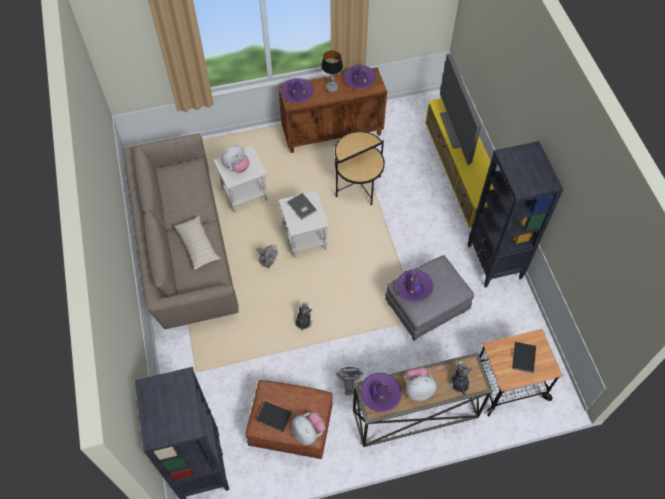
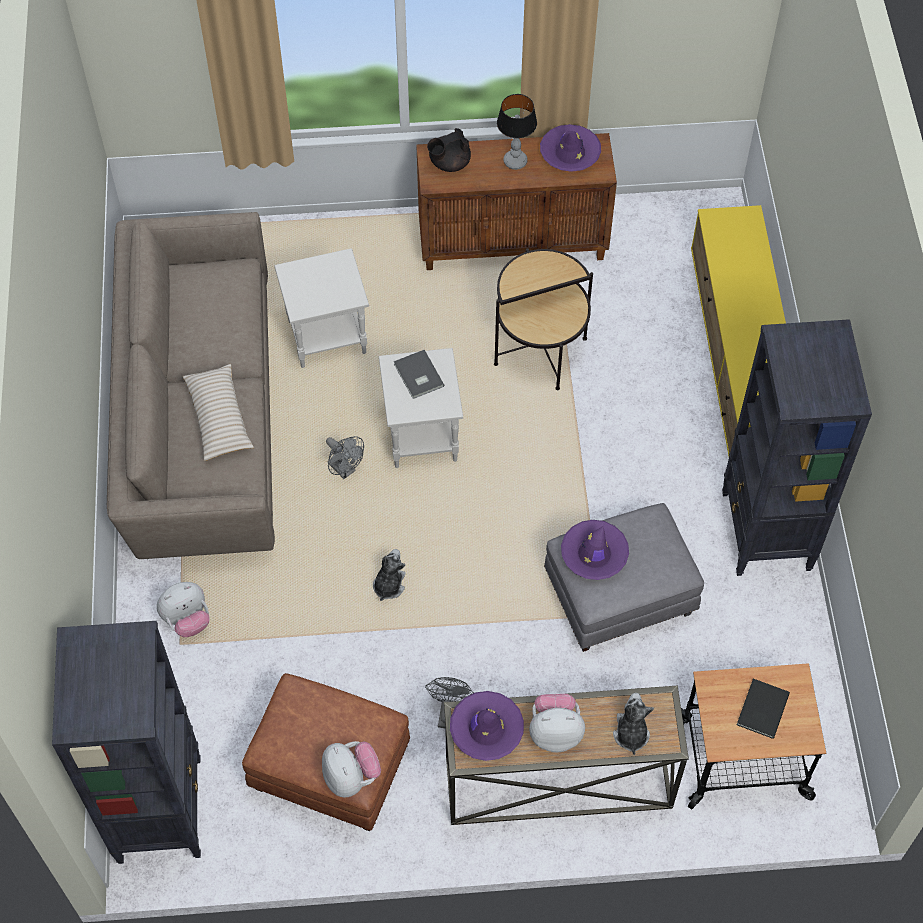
camera: 10 degrees right, 0 degrees up
(236, 167) = (315, 284): plush toy -> plush toy (187, 620)
(274, 417) = (296, 742): black book -> none
(297, 93) = (449, 163): purple hat -> black teapot
(457, 129) = (739, 271): television -> none

